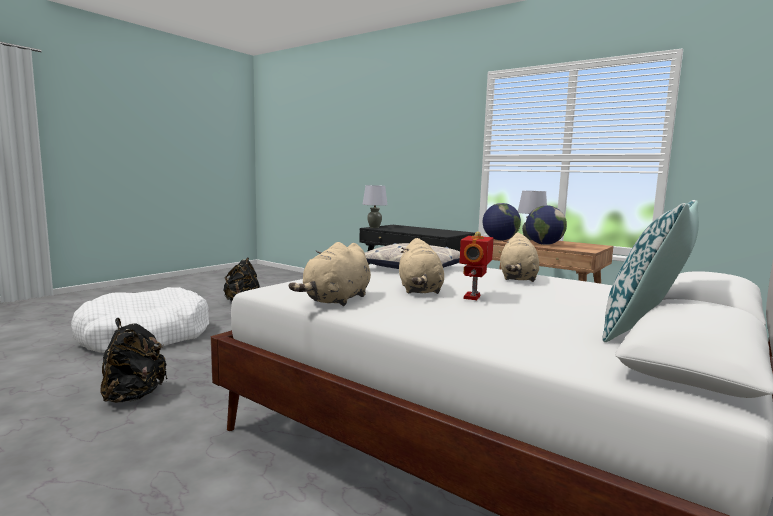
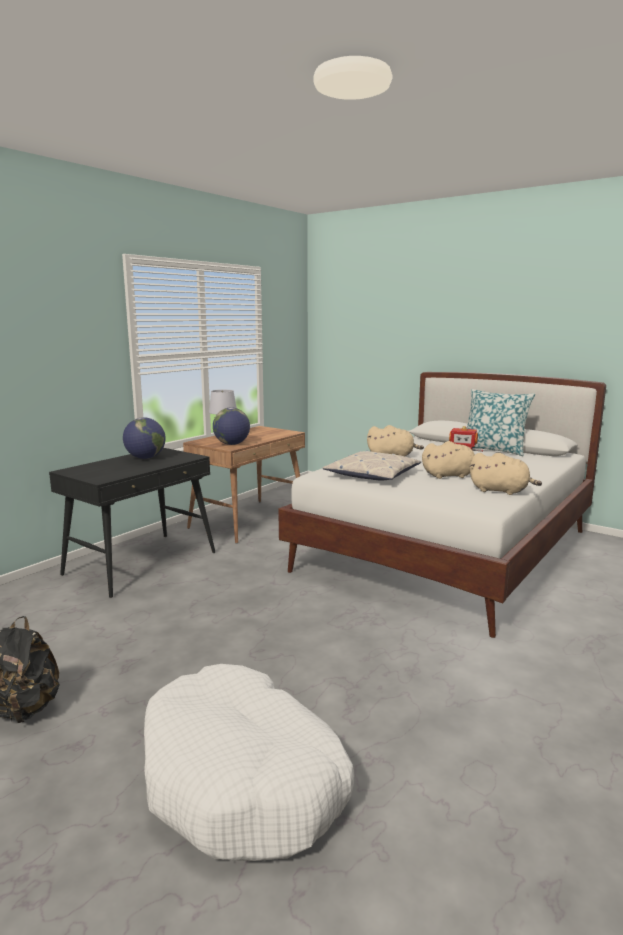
camera: 90 degrees left, 5 degrees up
(133, 396) = (464, 708): black backpack -> none
(374, 227) = (96, 478): grey table lamp -> none
(544, 244) = (259, 437): globe -> globe (145, 458)

